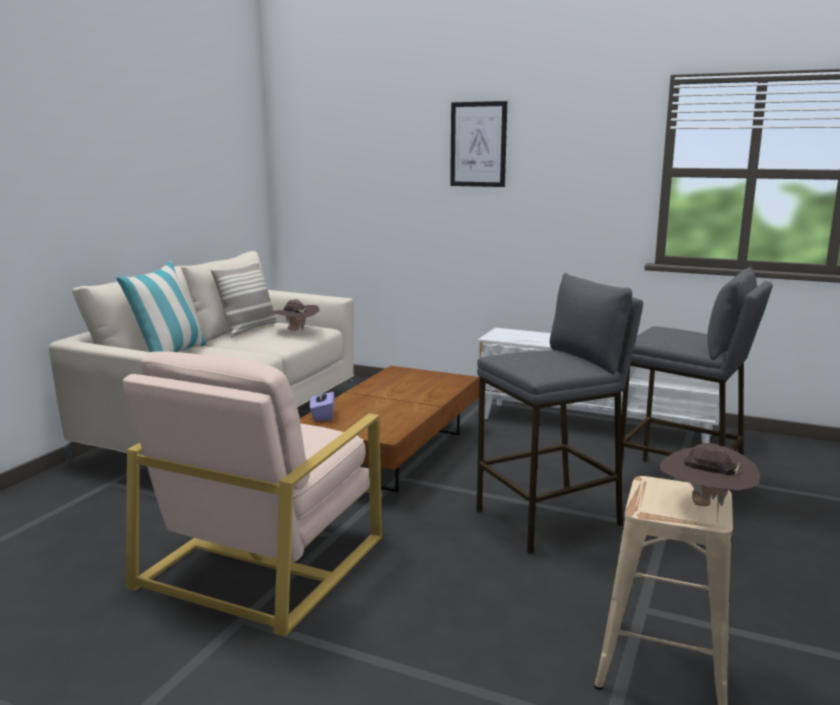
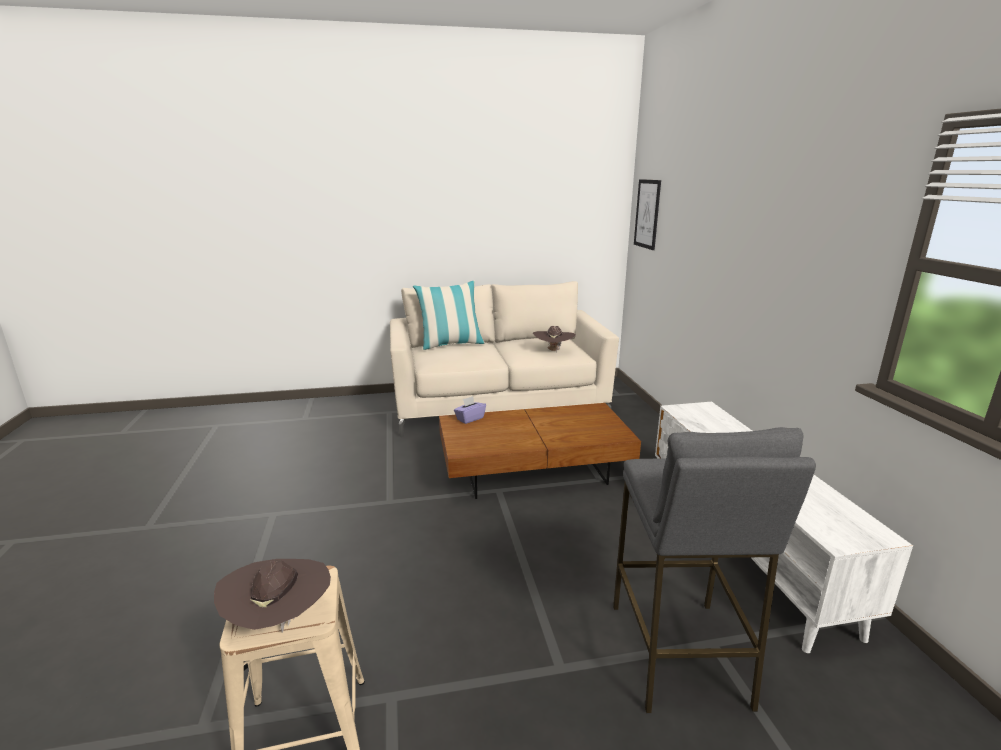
camera: 55 degrees right, 5 degrees up
(248, 329) = (533, 341): pillow -> none
(263, 559) = (342, 491): beige armchair -> none
(478, 144) = (744, 204): picture -> picture (647, 214)
(550, 518) = (507, 586): grey stool -> none

